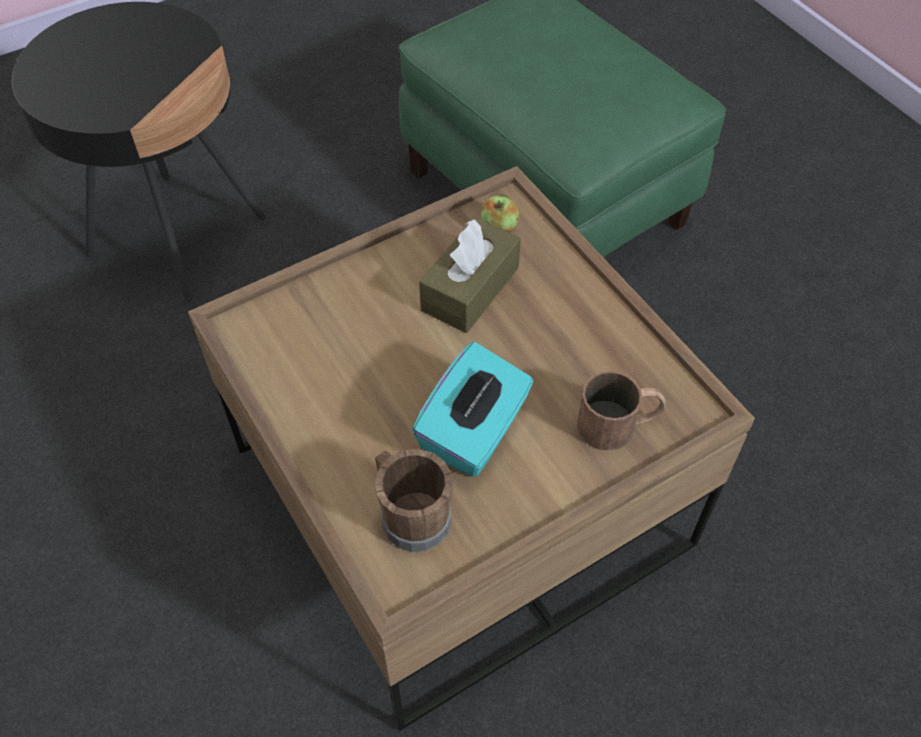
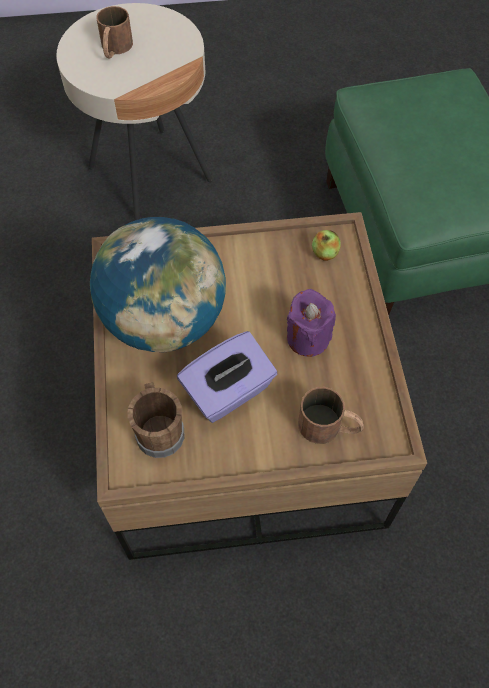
camera: 25 degrees right, 5 degrees up
(97, 69) = (114, 49): none -> brown mug
(177, 236) = (150, 174): black side table -> beige side table
(343, 379) = (164, 321): none -> globe
(470, 288) = (281, 290): brown tissue box -> none
(474, 432) = (229, 392): turquoise tissue box -> purple tissue box
(534, 332) = (308, 338): none -> purple candle

